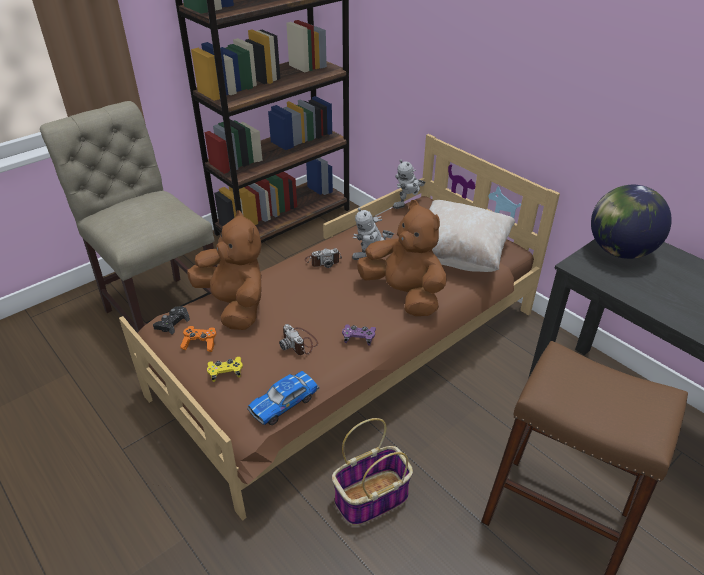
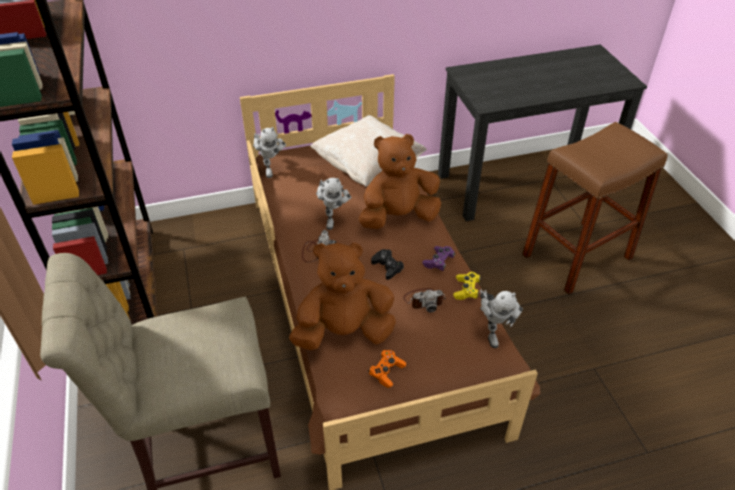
camera: 65 degrees left, 5 degrees up
(172, 323) = (342, 389): black game controller -> black game controller (387, 267)
(226, 373) = (437, 361): yellow game controller -> yellow game controller (466, 290)
(284, 403) = (492, 331): toy car -> toy robot
(371, 499) = (527, 347): basket -> none
(619, 251) = (480, 82): globe -> none

